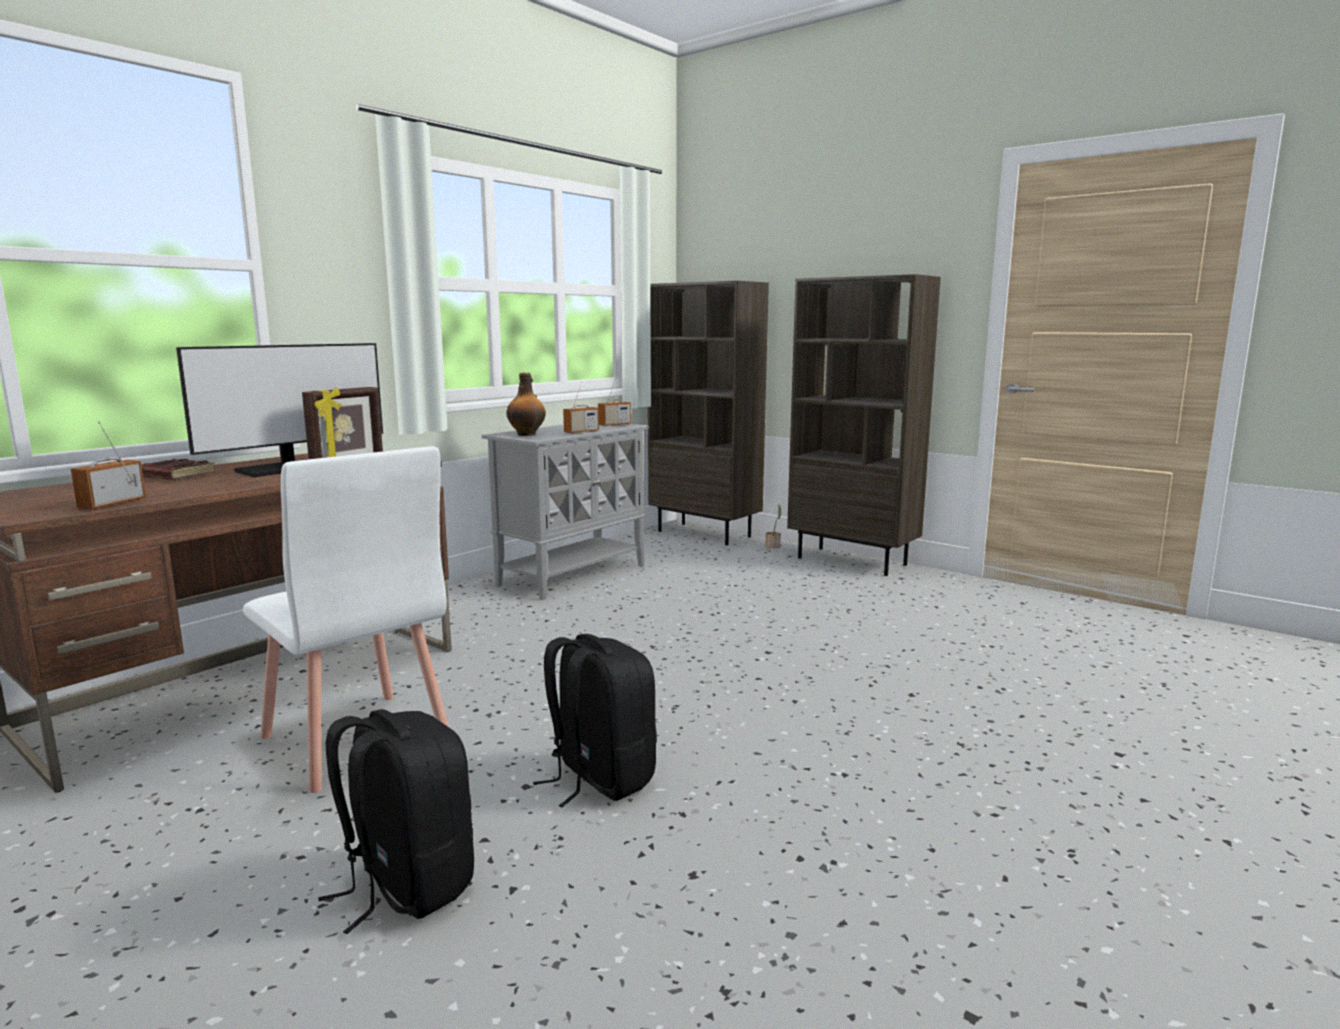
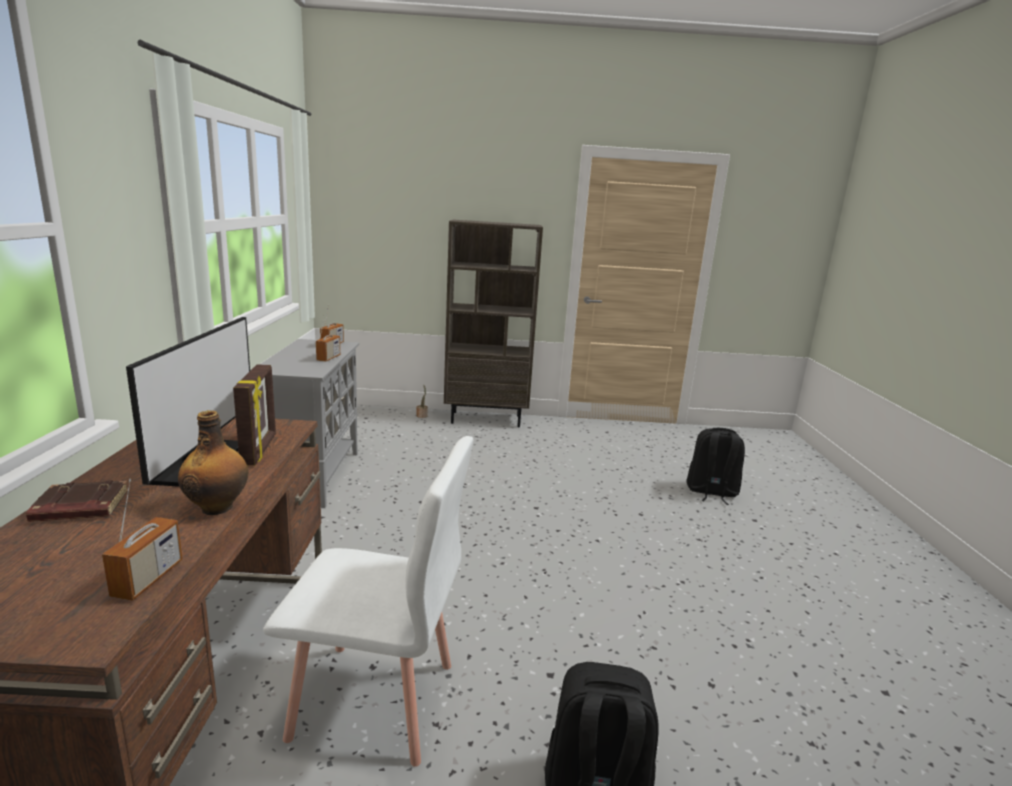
camera: 40 degrees left, 5 degrees up
(112, 504) = (148, 579): radio -> radio turned 150 degrees counterclockwise
(527, 434) = (290, 368): bottle -> bottle (218, 507)
(599, 778) = (580, 646): black backpack -> black backpack (711, 492)
(705, 534) = (360, 413): brown bookcase -> none

